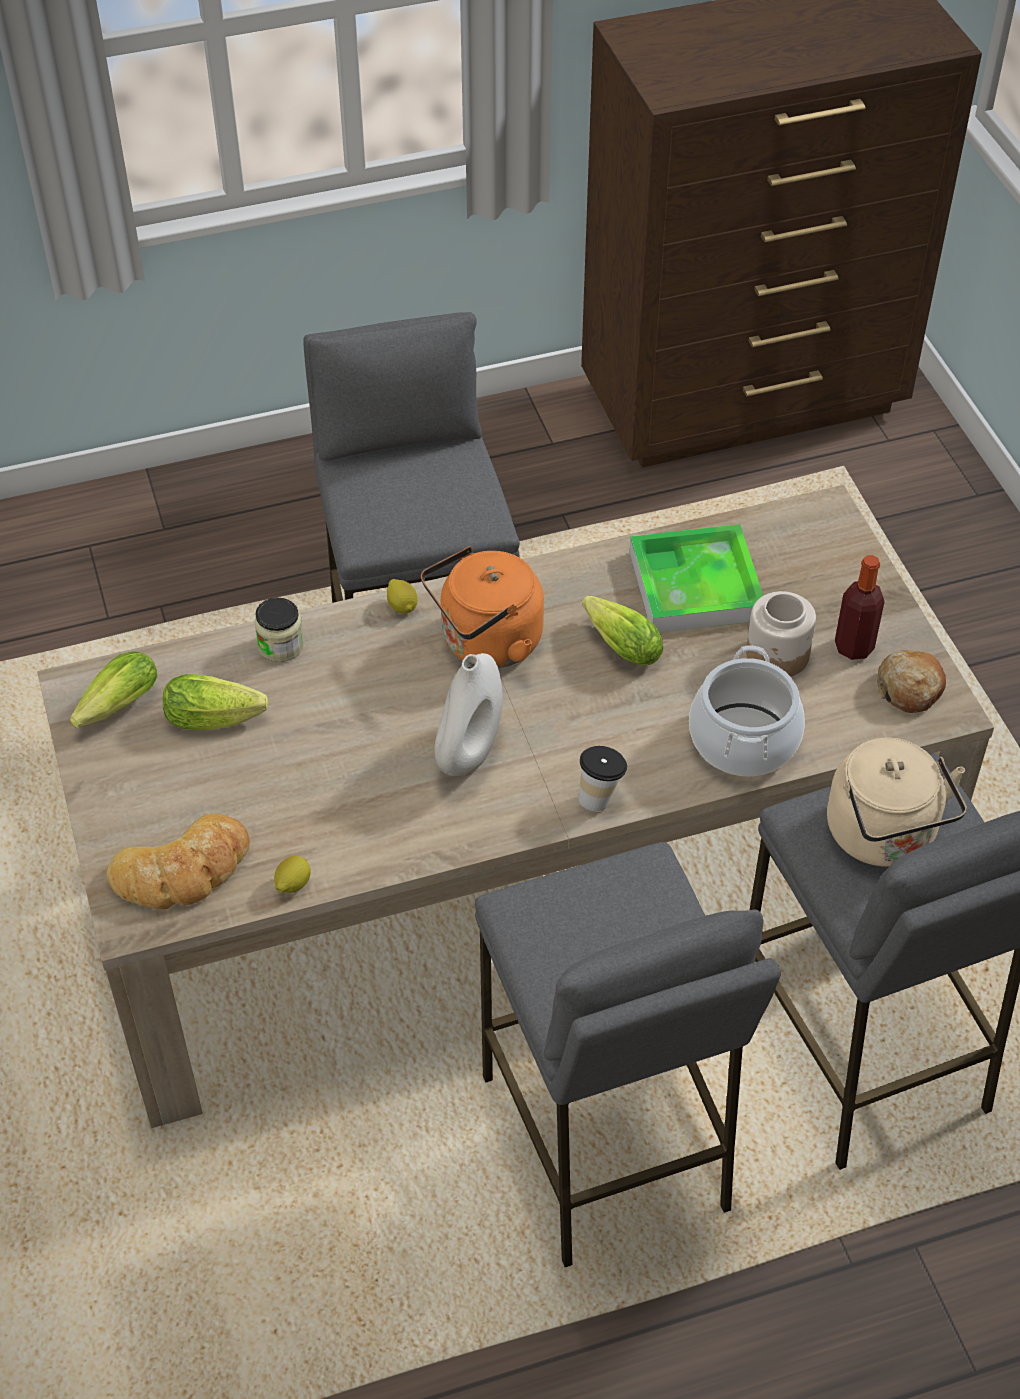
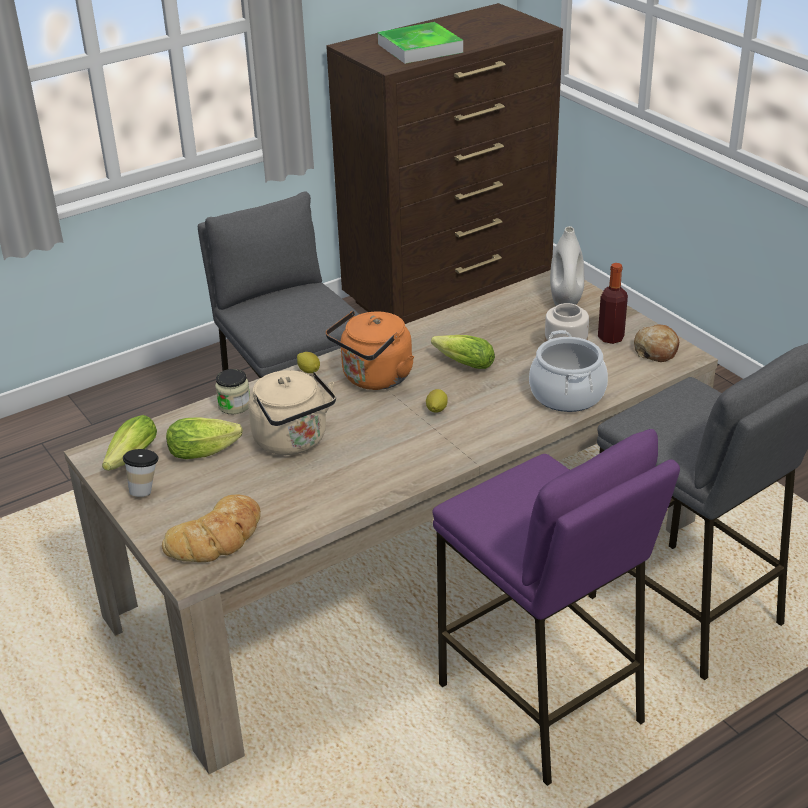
camera: 15 degrees left, 15 degrees down
(292, 884) = (300, 528): lemon -> lemon (436, 410)
(469, 752) = (390, 435): white vase -> white vase (566, 301)
(600, 797) = (489, 440): cup -> cup (145, 489)
(605, 1143) = (541, 704): grey stool -> purple stool
(695, 585) = (496, 327): tray -> tray (420, 48)
(884, 837) = (685, 420): beige kettle -> beige kettle (294, 441)

